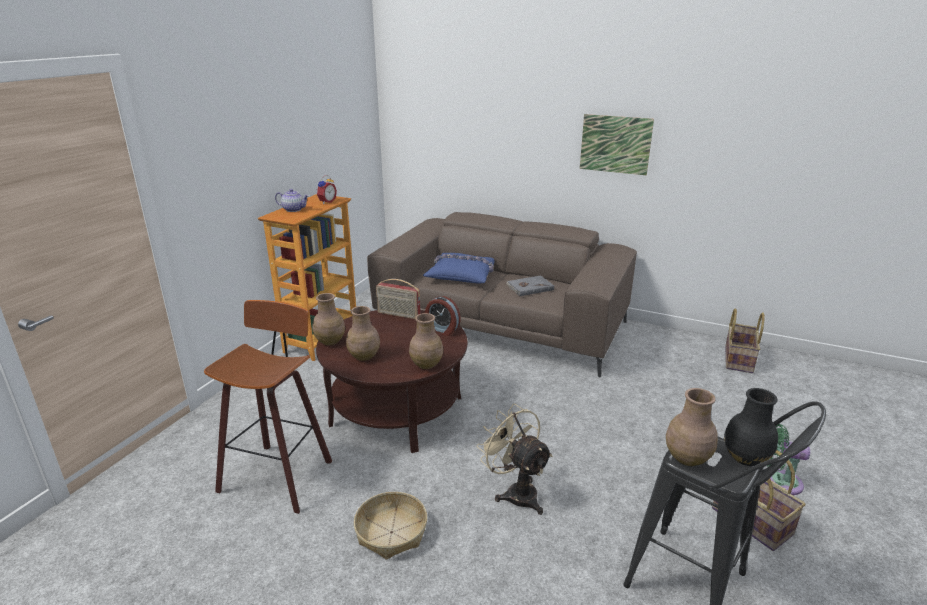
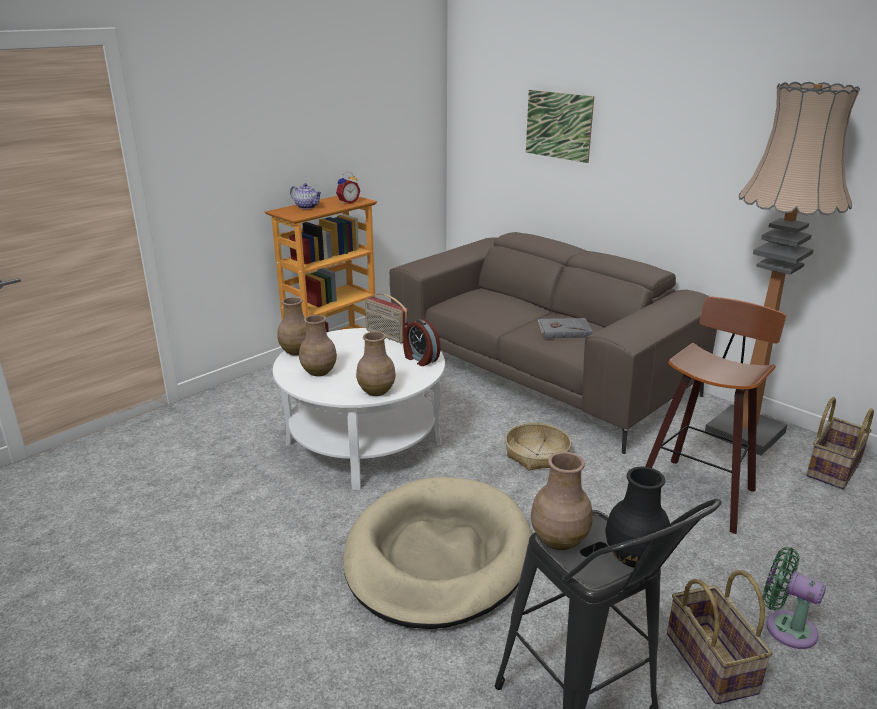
camera: 20 degrees right, 0 degrees up
(279, 474) = (211, 480): stool -> stool (698, 491)
(392, 532) = (282, 562): basket -> basket (537, 455)
(397, 410) = (364, 443): brown coffee table -> white coffee table
(462, 275) = (495, 305): blue pillow -> none
(516, 492) = (438, 556): beige fan -> beige dog bed
(615, 144) = (704, 161): picture -> picture (558, 125)
(669, 344) = (745, 433): none -> floor lamp

